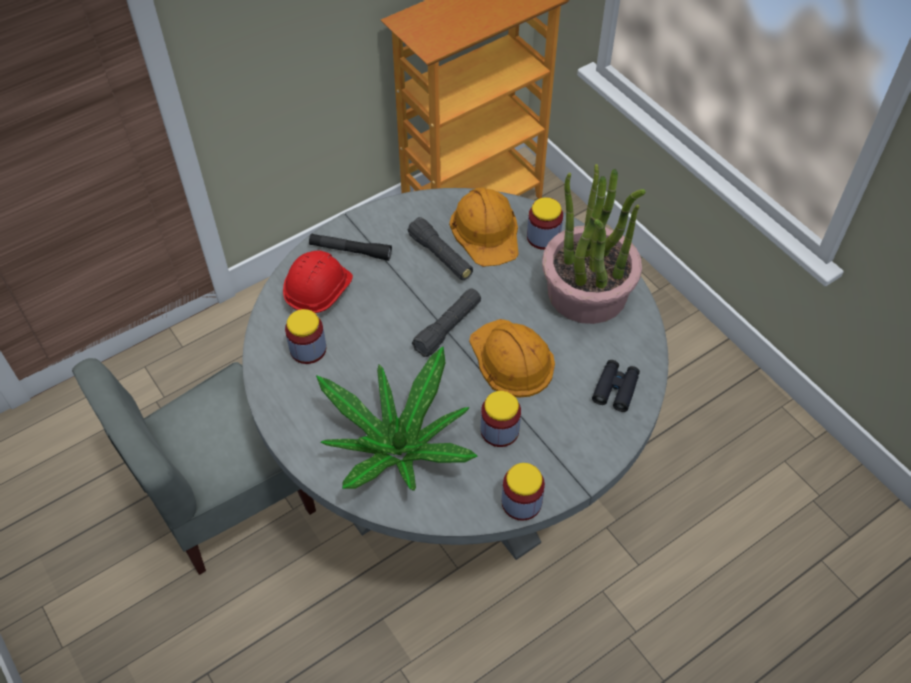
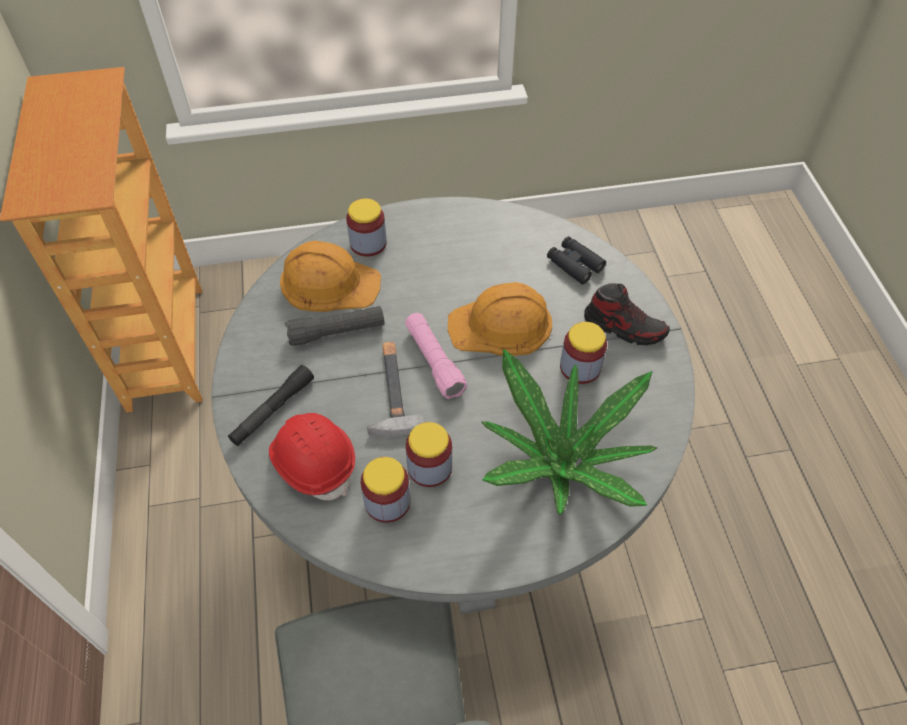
camera: 65 degrees left, 0 degrees up
(405, 312) = (391, 390): none -> hammer
(448, 328) = (434, 361): black flashlight -> pink flashlight
(521, 502) = (668, 381): jar -> jar (429, 467)
(564, 450) = (624, 327): none -> shoe
(587, 292) = (455, 239): potted plant -> none

